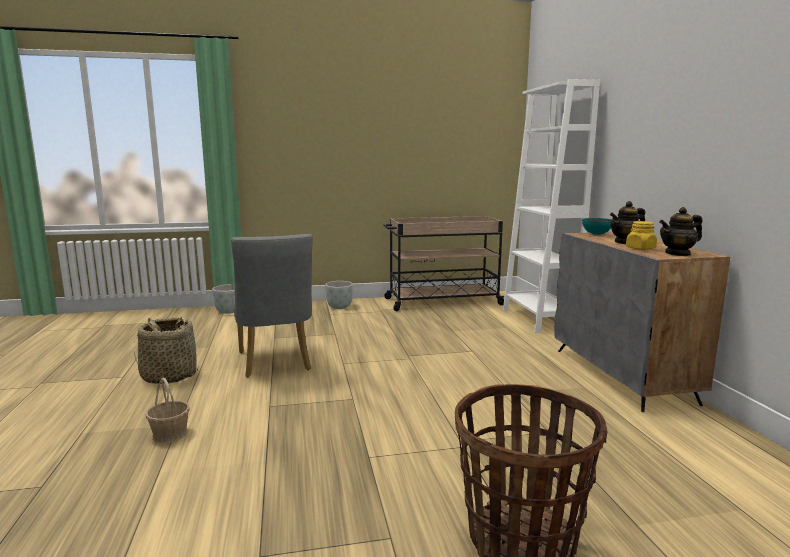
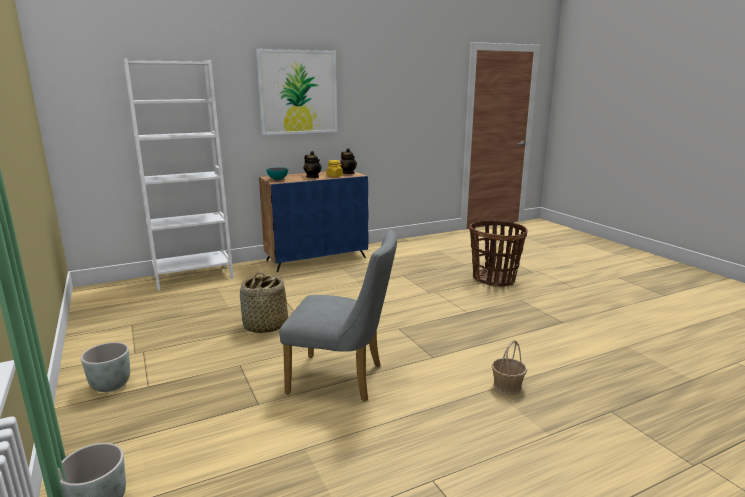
camera: 105 degrees left, 5 degrees up
(169, 376) = (409, 440): basket -> basket (265, 326)
(275, 363) = (343, 379): grey chair -> grey chair turned 45 degrees clockwise
(441, 302) = (110, 320): beige cart -> none
(622, 375) = (316, 259): grey cabinet -> blue cabinet
(681, 109) = (298, 92): none -> picture

